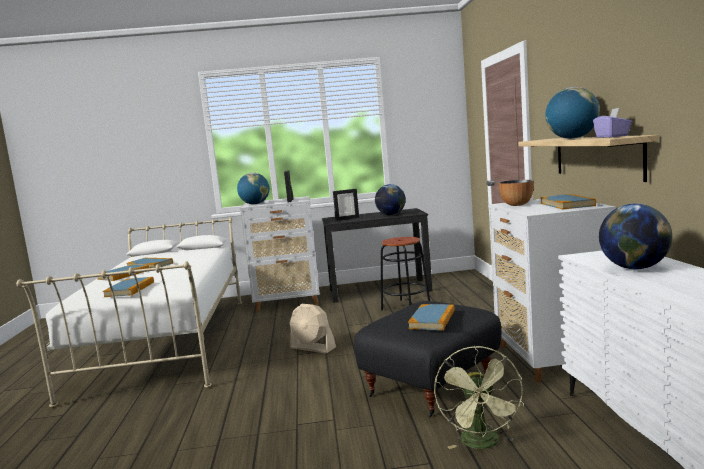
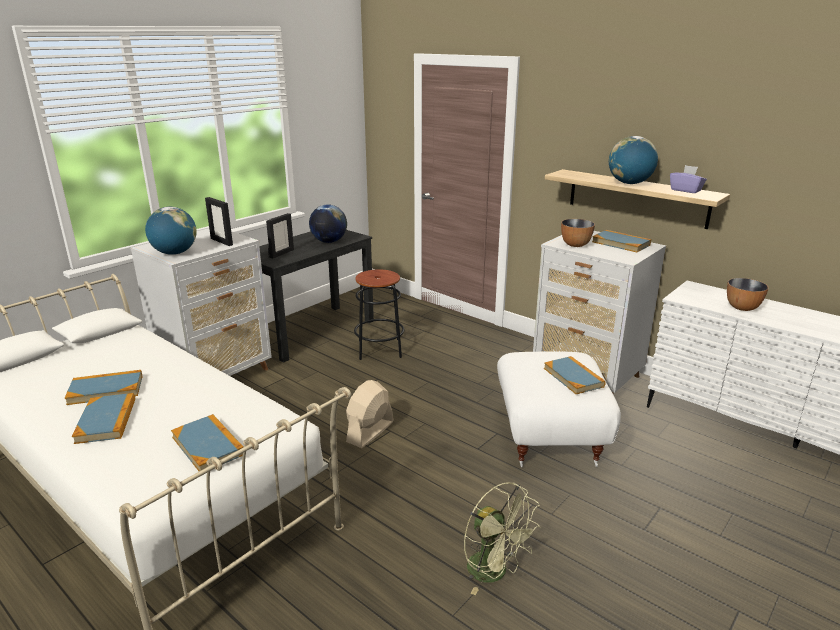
camera: 45 degrees left, 15 degrees up
(312, 348) = (370, 432): beige fan -> beige fan turned 135 degrees clockwise
(432, 386) = (551, 436): black ottoman -> white ottoman
(483, 444) = (663, 474): green fan -> green fan (495, 572)
(635, 268) = (742, 308): globe -> bowl

